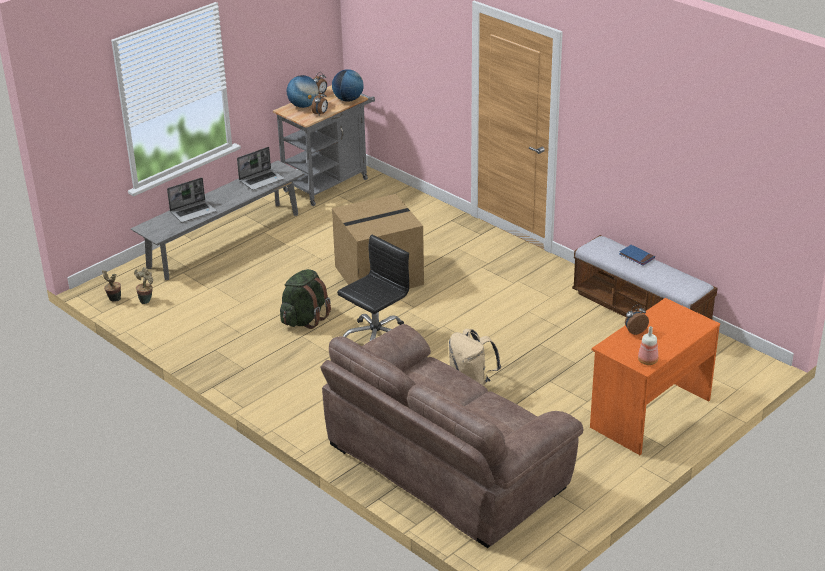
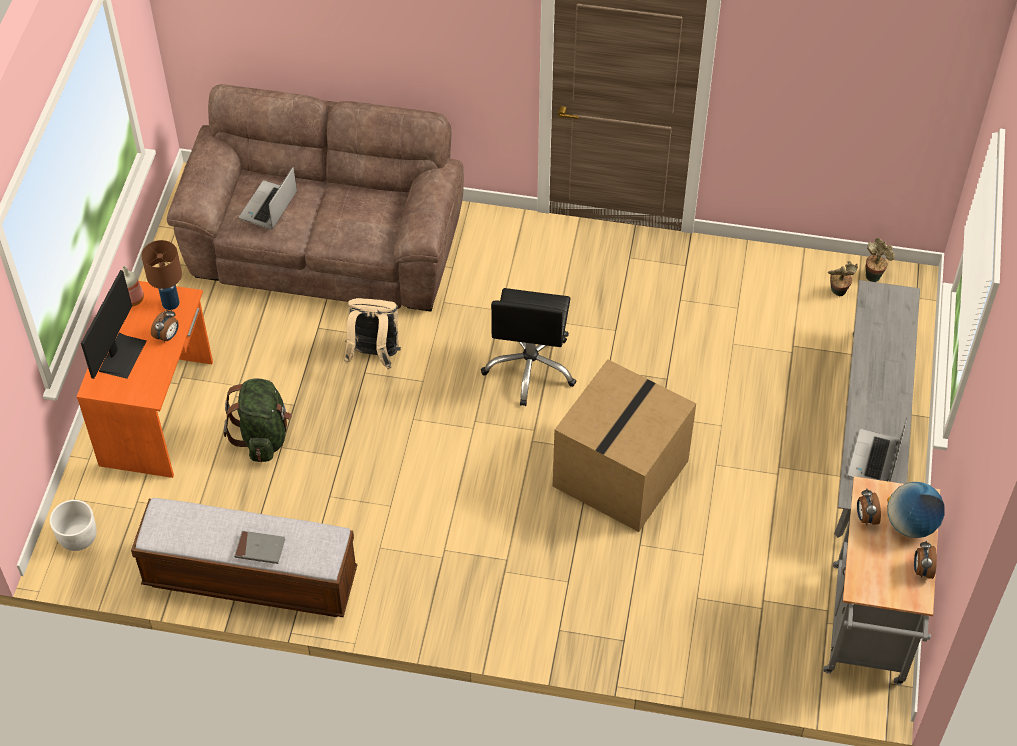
camera: 145 degrees right, 20 degrees up
(193, 212) = (884, 353): laptop -> laptop (268, 207)
(304, 319) = (637, 356): green backpack -> green backpack (263, 436)
(348, 99) = (865, 578): globe -> none
(620, 348) = (171, 303): none -> brown table lamp
(636, 256) = (260, 549): blue book -> grey book
(675, 333) = (121, 355): none -> monitor
(743, 369) = (77, 537): none -> white planter

